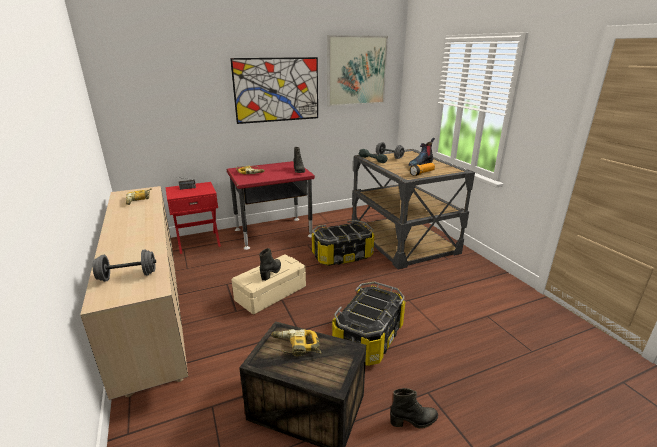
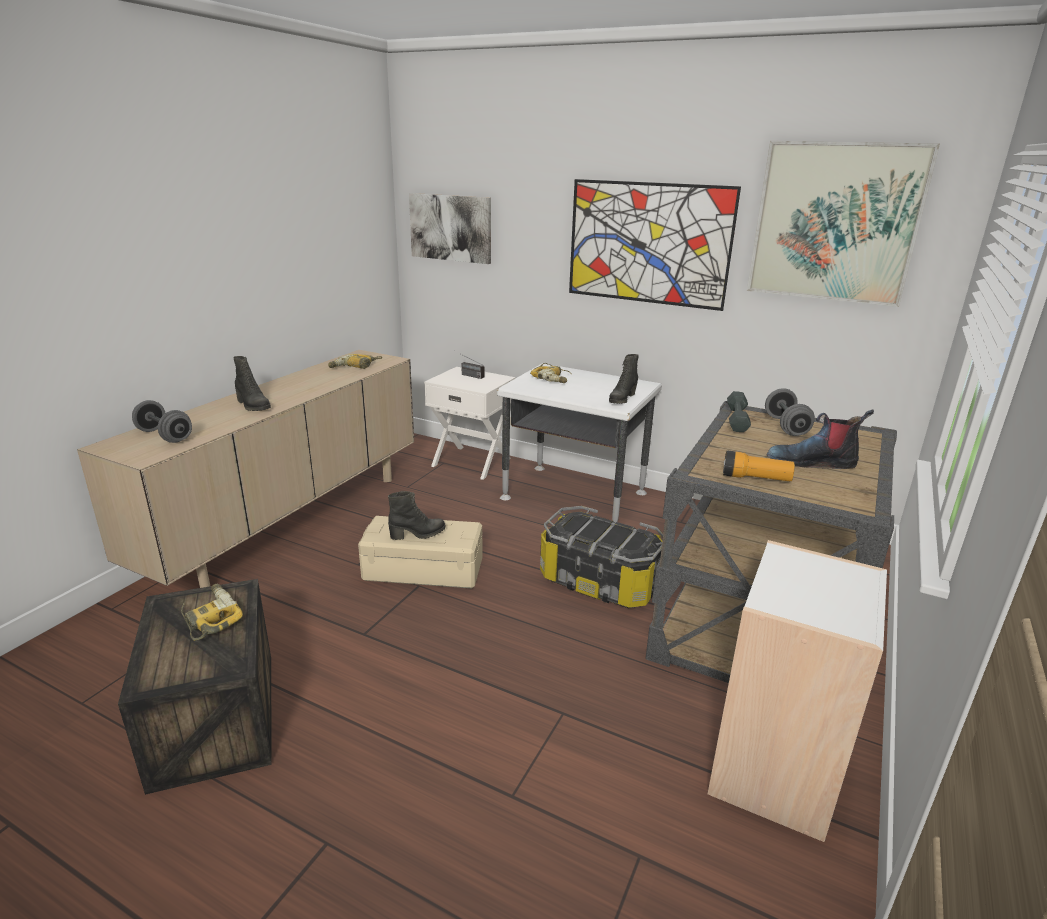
camera: 50 degrees right, 0 degrees up
(143, 96) = (451, 228): none -> picture
(198, 241) = (472, 462): red nightstand -> white nightstand
(273, 232) = (574, 494): red desk -> white desk
(369, 338) = (407, 711): storage box -> none
(413, 421) = (248, 850): black boot -> black boot (253, 406)
(471, 273) = (776, 770): none -> white bookcase

